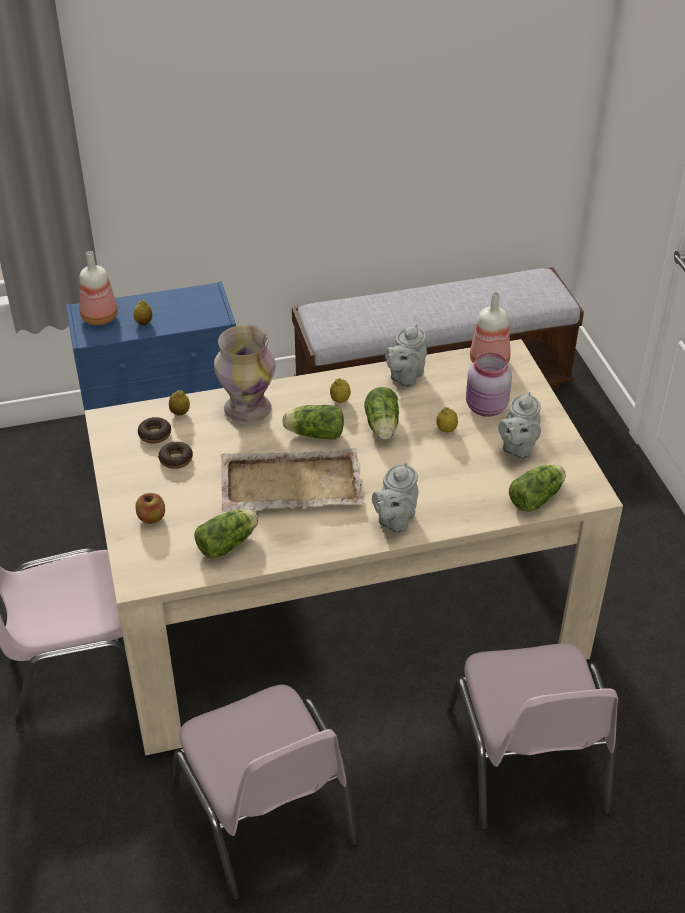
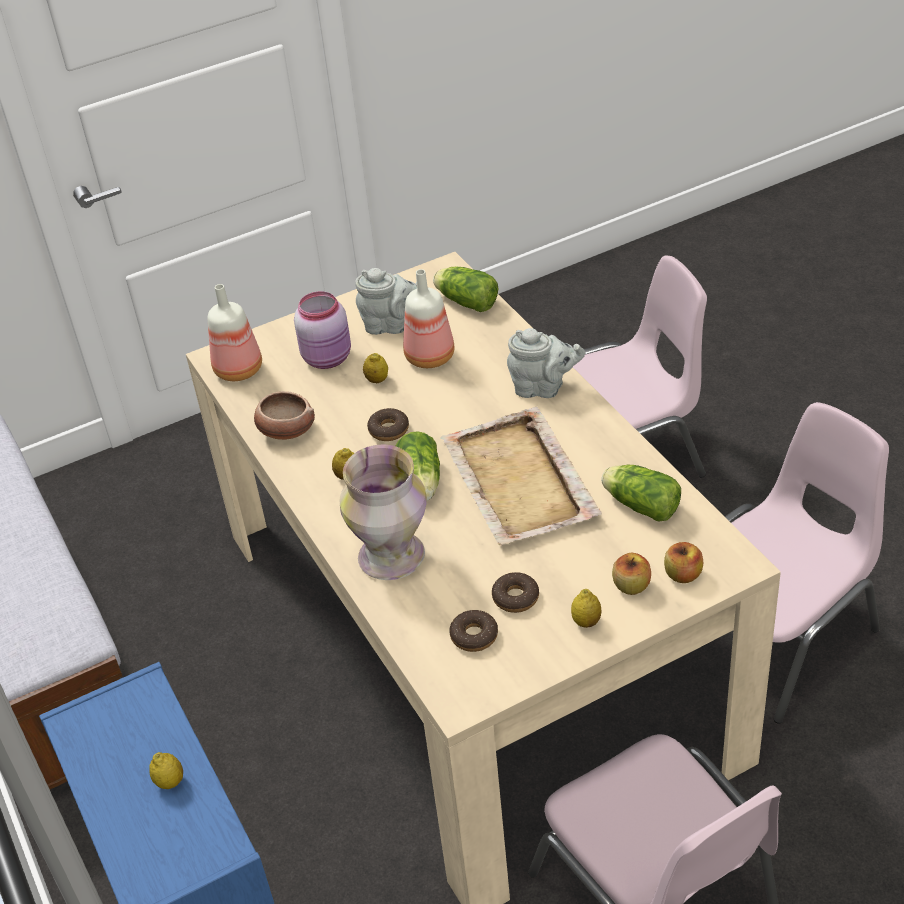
camera: 100 degrees left, 0 degrees up
(98, 318) = (164, 854): bottle -> bottle (430, 358)
(145, 547) = (683, 575): none -> apple
(180, 413) = (420, 624): lemon -> lemon (586, 621)
(382, 427) = (388, 430): lettuce -> donut
(405, 377) = (285, 431): grey teapot -> bowl

